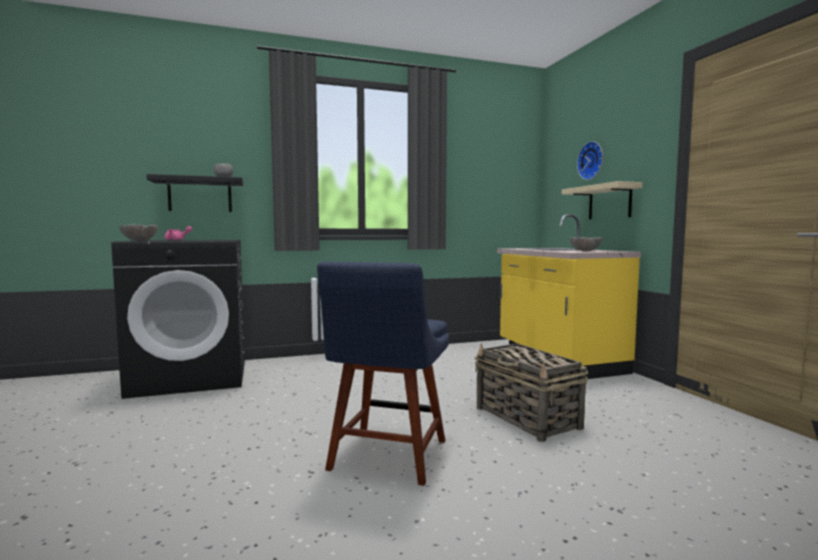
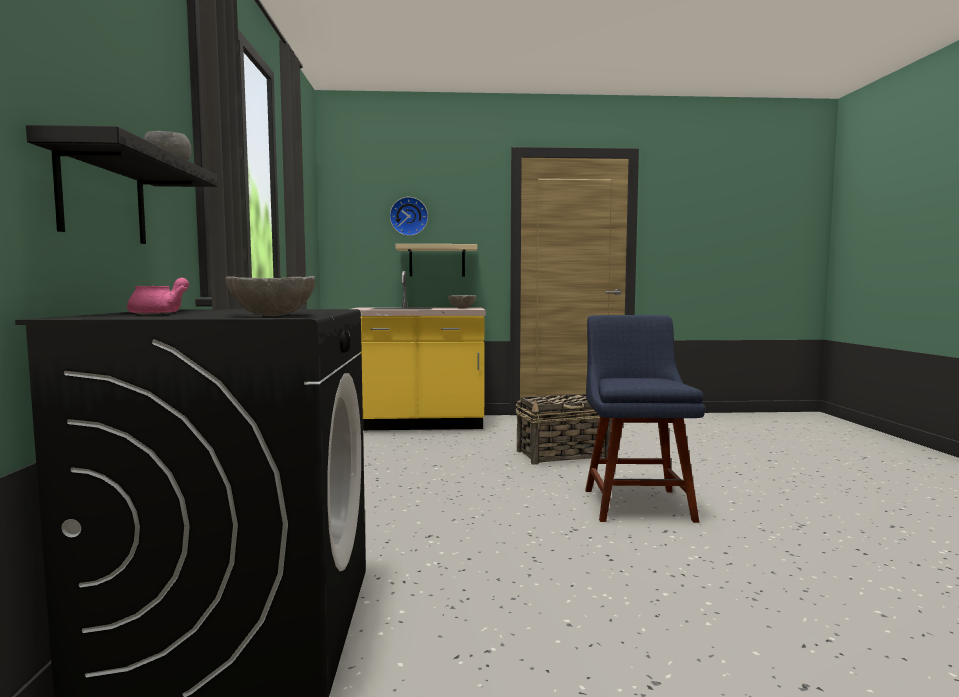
camera: 75 degrees left, 0 degrees up
(386, 457) = (636, 502): blue chair -> blue chair turned 120 degrees counterclockwise

